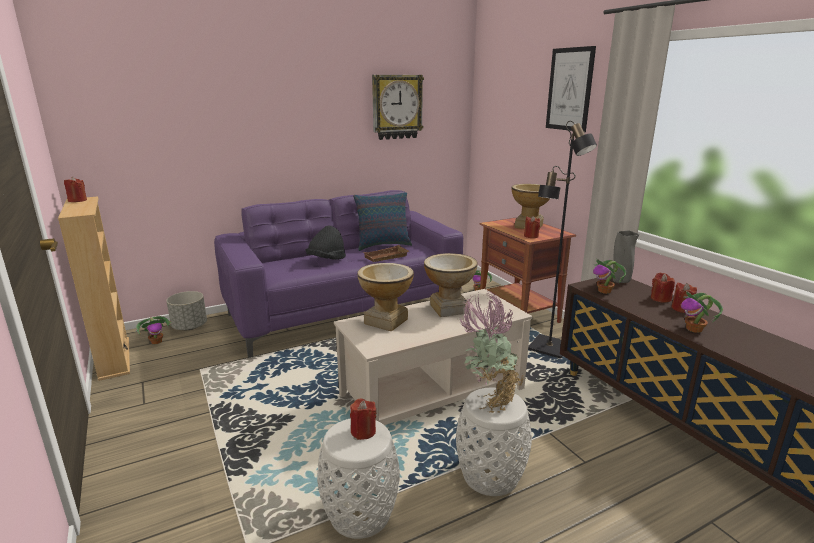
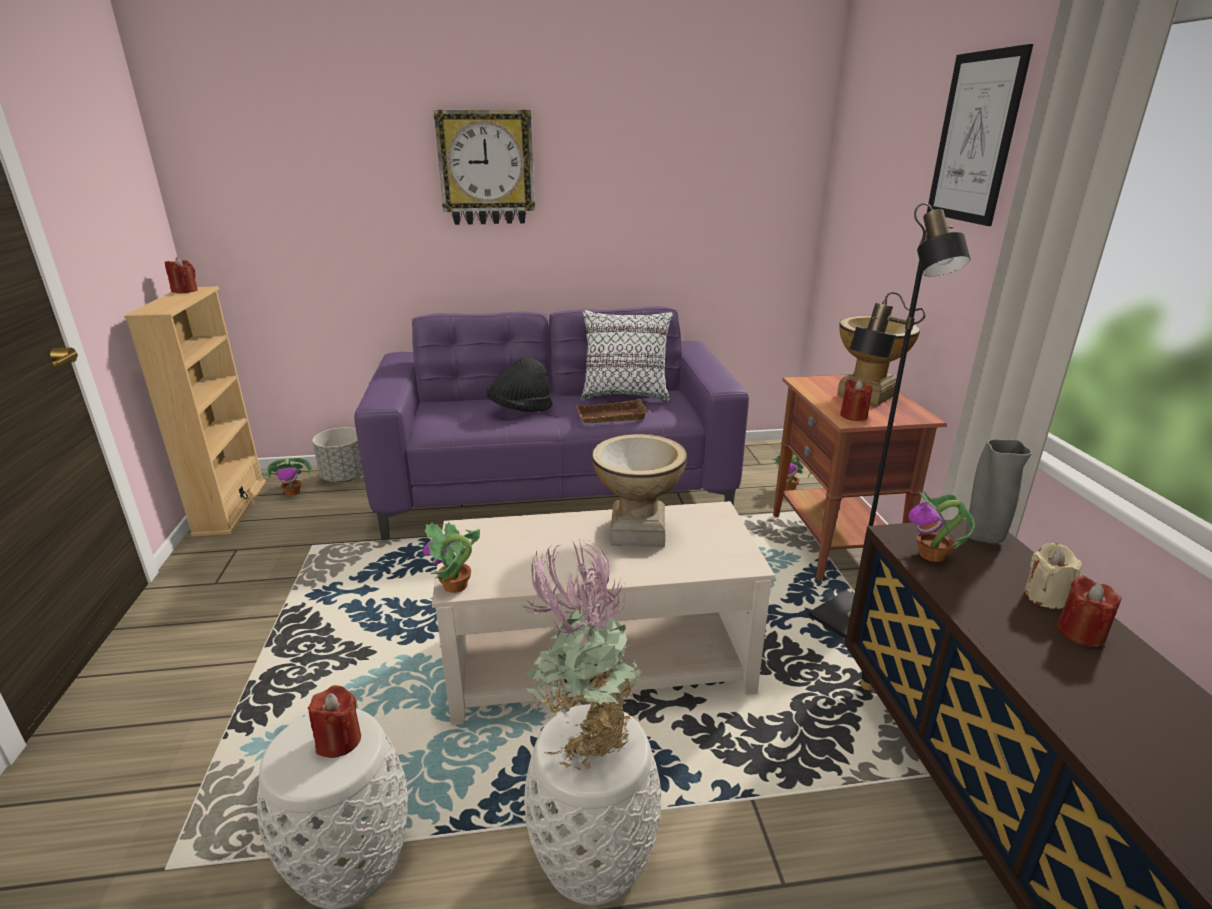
camera: 20 degrees right, 5 degrees up
(383, 246) = (625, 396): blue pillow -> white pillow
(386, 321) = (519, 536): vase -> none
(396, 107) = (684, 167): wall clock -> wall clock (486, 168)
(660, 299) = (1045, 597): red candle -> beige candle
(694, 329) = (1076, 695): potted plant -> potted plant (455, 586)

